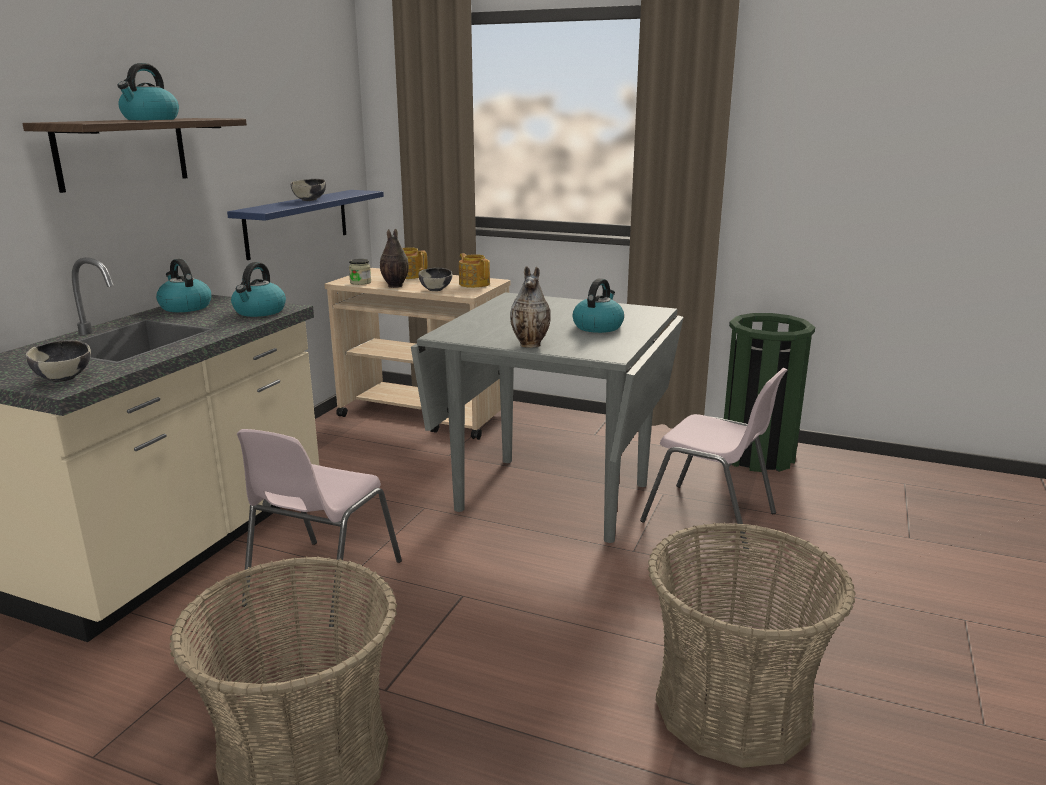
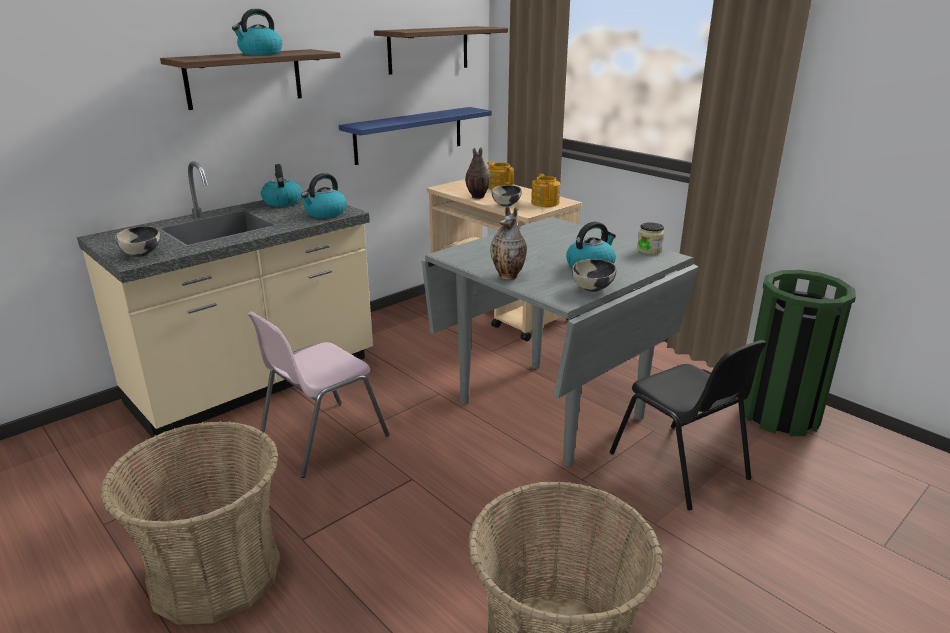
camera: 25 degrees right, 5 degrees up
(309, 123) = (428, 49): none -> shelf
(310, 200) = (416, 117): bowl -> bowl (593, 289)
(360, 282) = (454, 190): jar -> jar (649, 250)
(711, 518) = (680, 467): pink chair -> black chair

